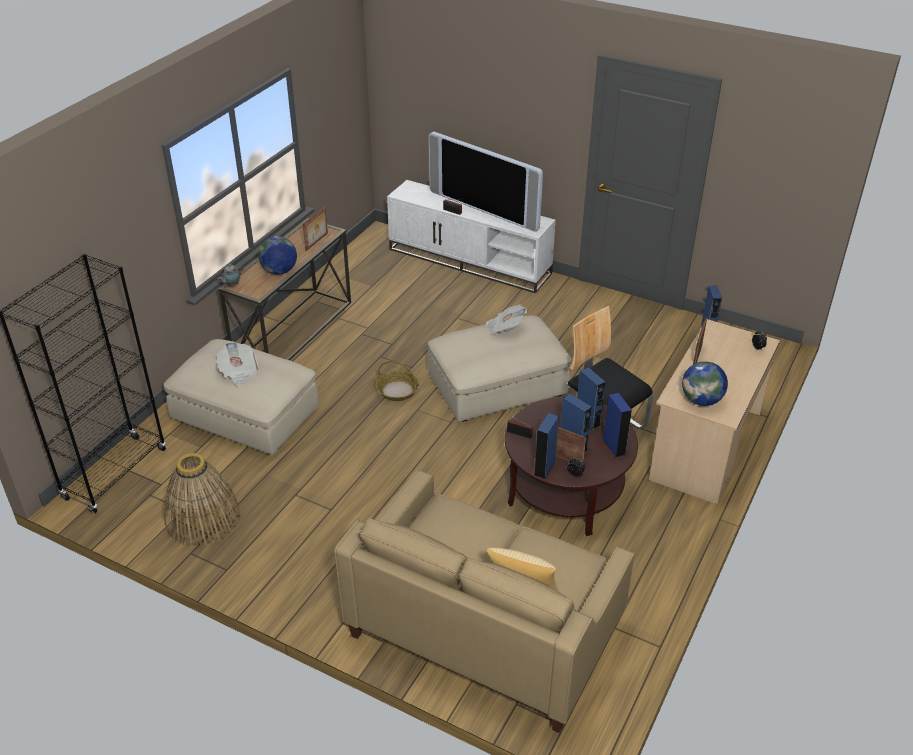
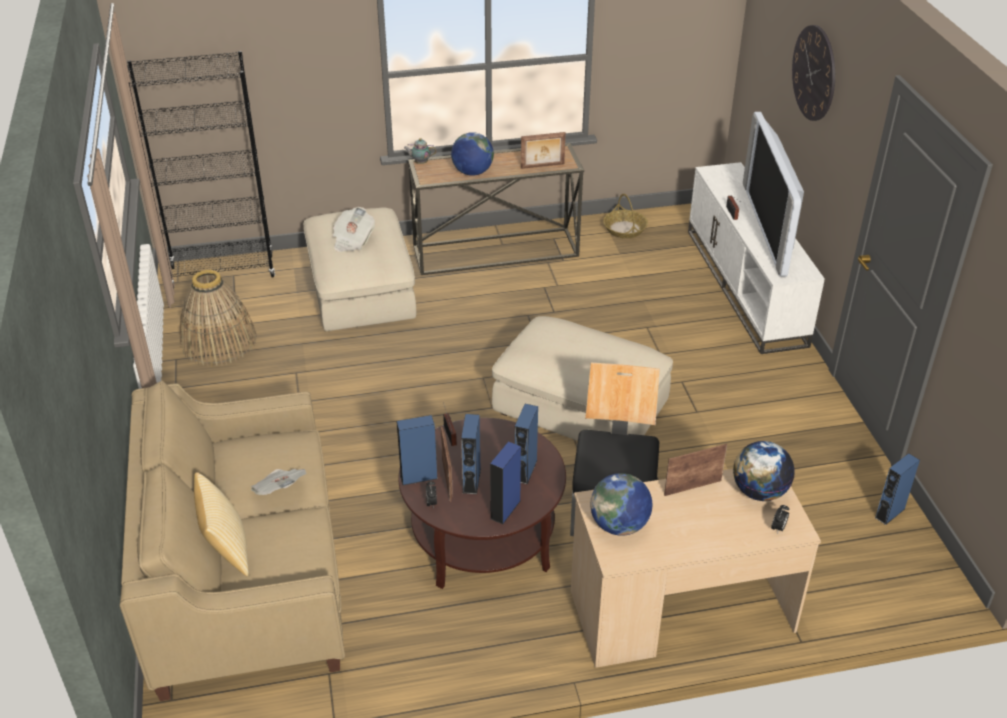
camera: 50 degrees right, 0 degrees up
(397, 390) = (494, 351): basket -> basket (624, 229)
(489, 83) = (814, 73): none -> wall clock
(505, 328) = (610, 346): newspaper -> newspaper (280, 491)
(723, 338) = (759, 491): none -> globe

